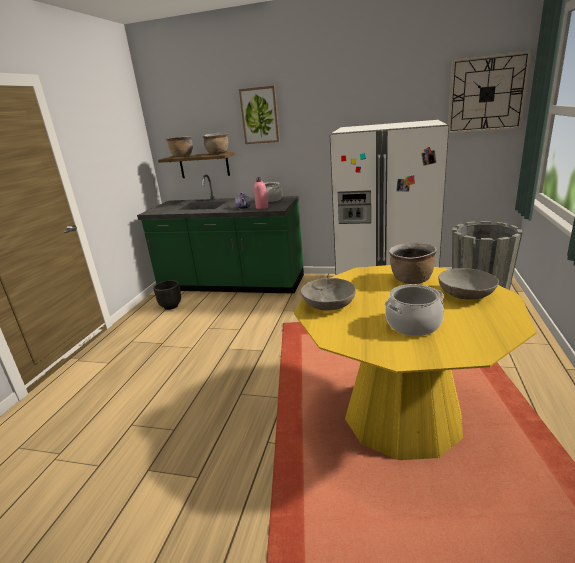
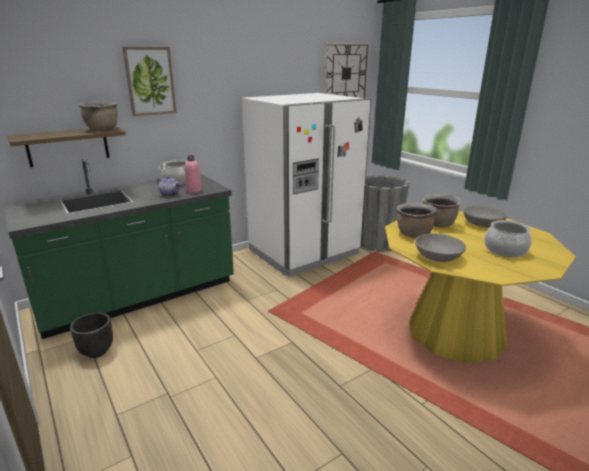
camera: 50 degrees left, 0 degrees up
(182, 156) = (44, 135): brown cooking pot -> brown cooking pot (413, 234)

